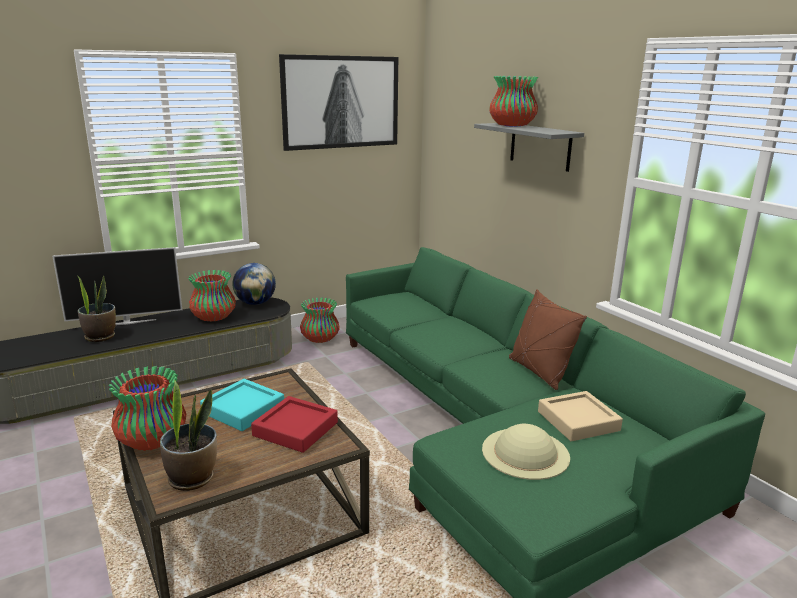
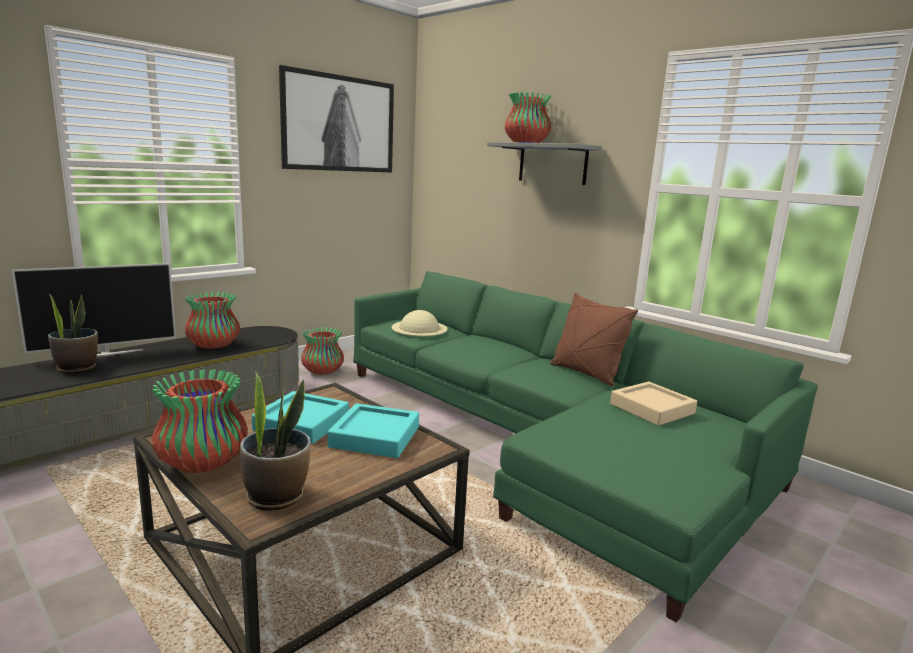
camera: 15 degrees left, 5 degrees down
(255, 303) = (256, 331): globe -> none
(295, 429) = (375, 437): red tray -> turquoise tray
(525, 453) = (624, 439): beige hat -> beige hat (419, 328)

